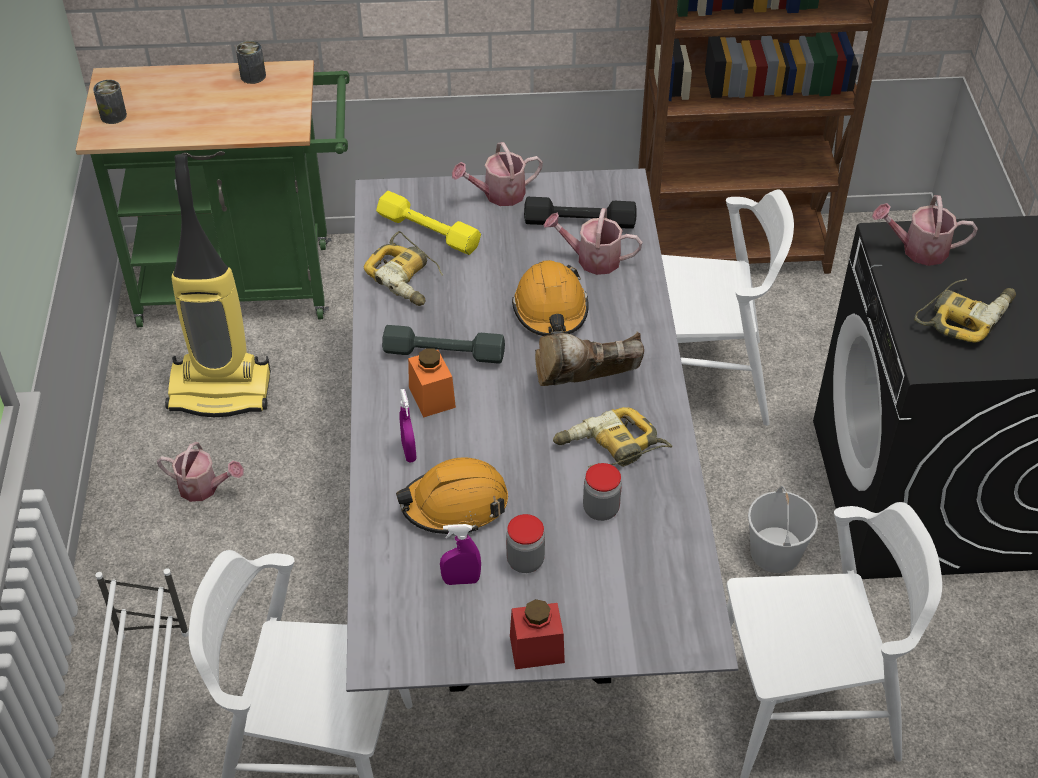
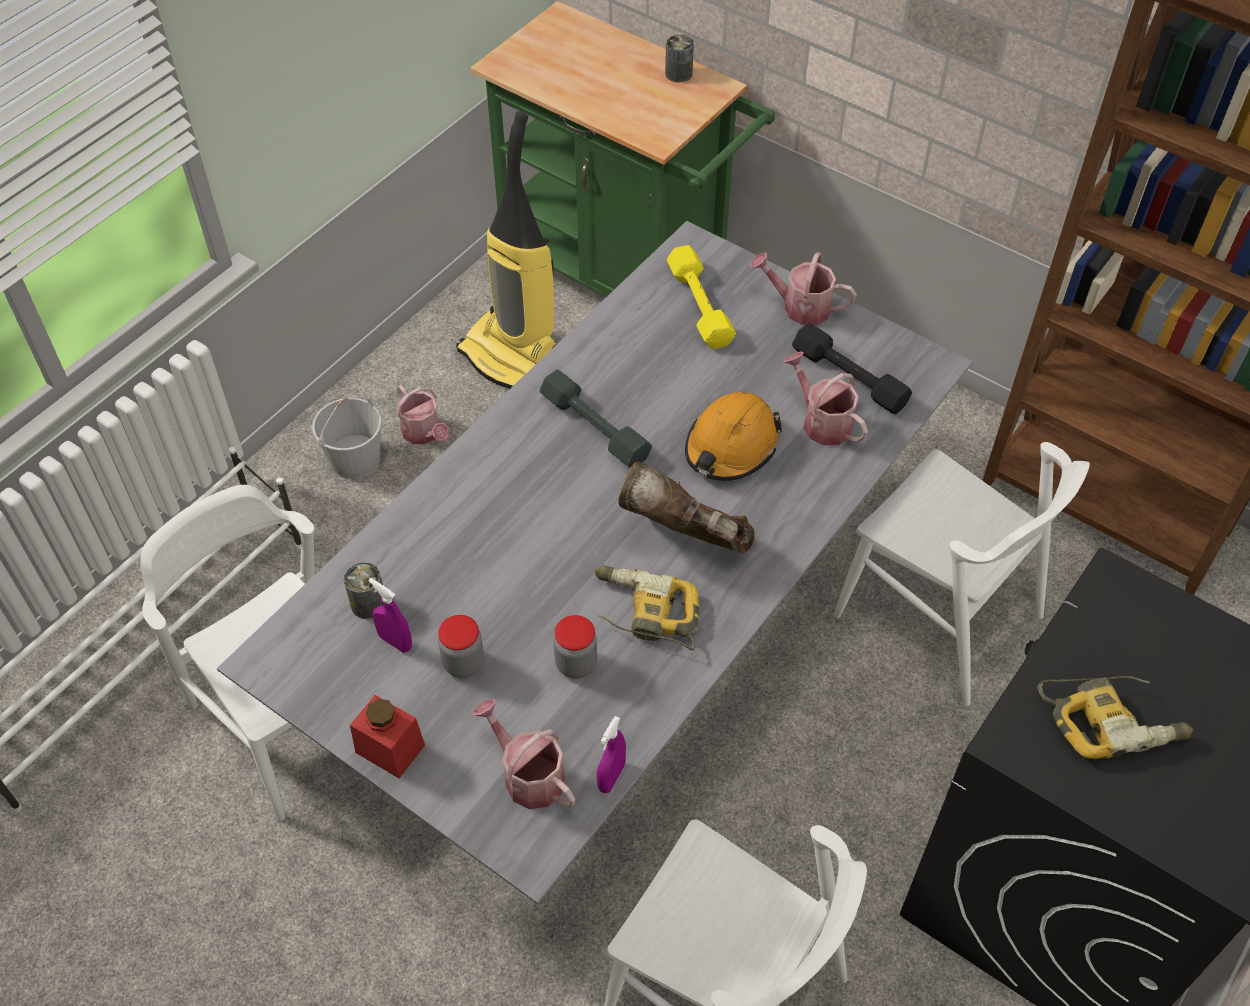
camera: 40 degrees right, 5 degrees up
(113, 116) = (528, 52): can -> can (368, 604)
(408, 277) = (637, 338): power drill -> none
(409, 451) = (473, 498): purple spray bottle -> purple spray bottle (611, 777)
(432, 397) = (542, 461): orange jar -> none
(455, 505) = (460, 571): orange hard hat -> none
(775, 551) = (848, 831): white bucket -> white bucket (355, 458)
(918, 250) = (1137, 617): watering can -> watering can (528, 775)

